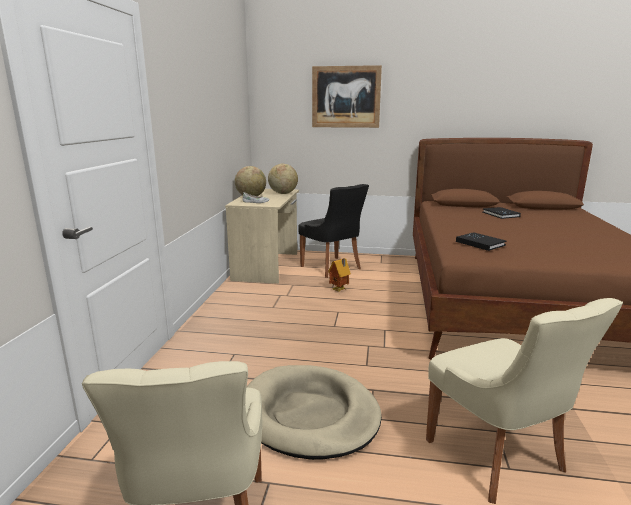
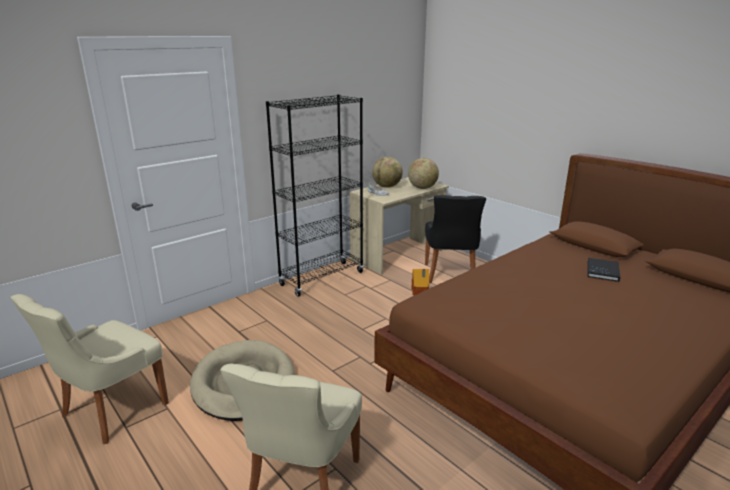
camera: 40 degrees right, 5 degrees up
(229, 302) = (322, 278): none -> black bookcase
(346, 97) = (506, 92): picture -> none
(480, 243) = (466, 297): black book -> none

